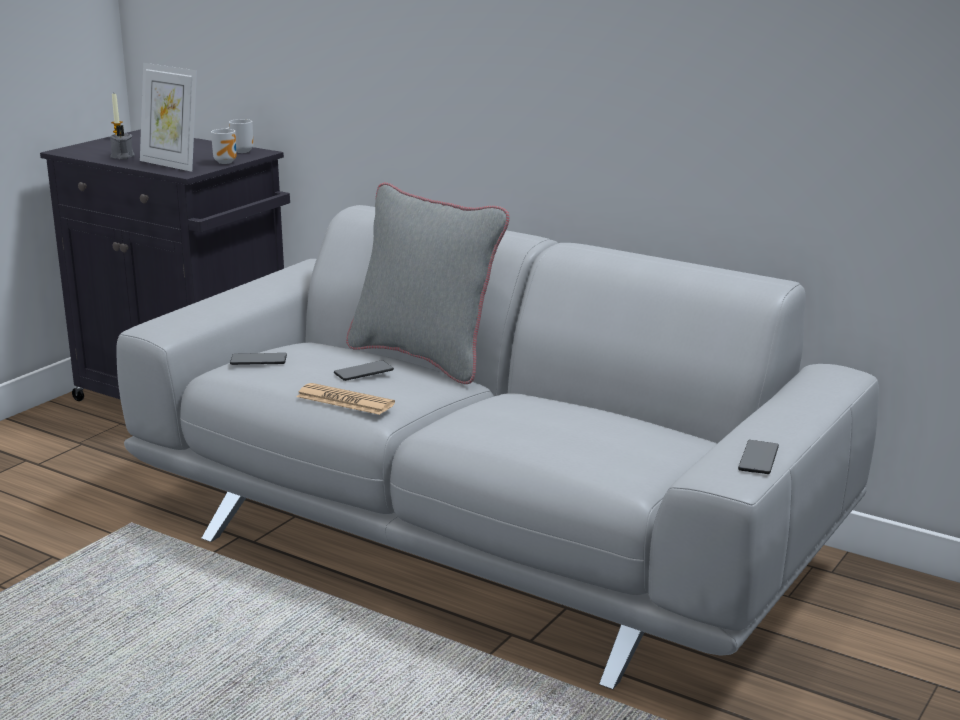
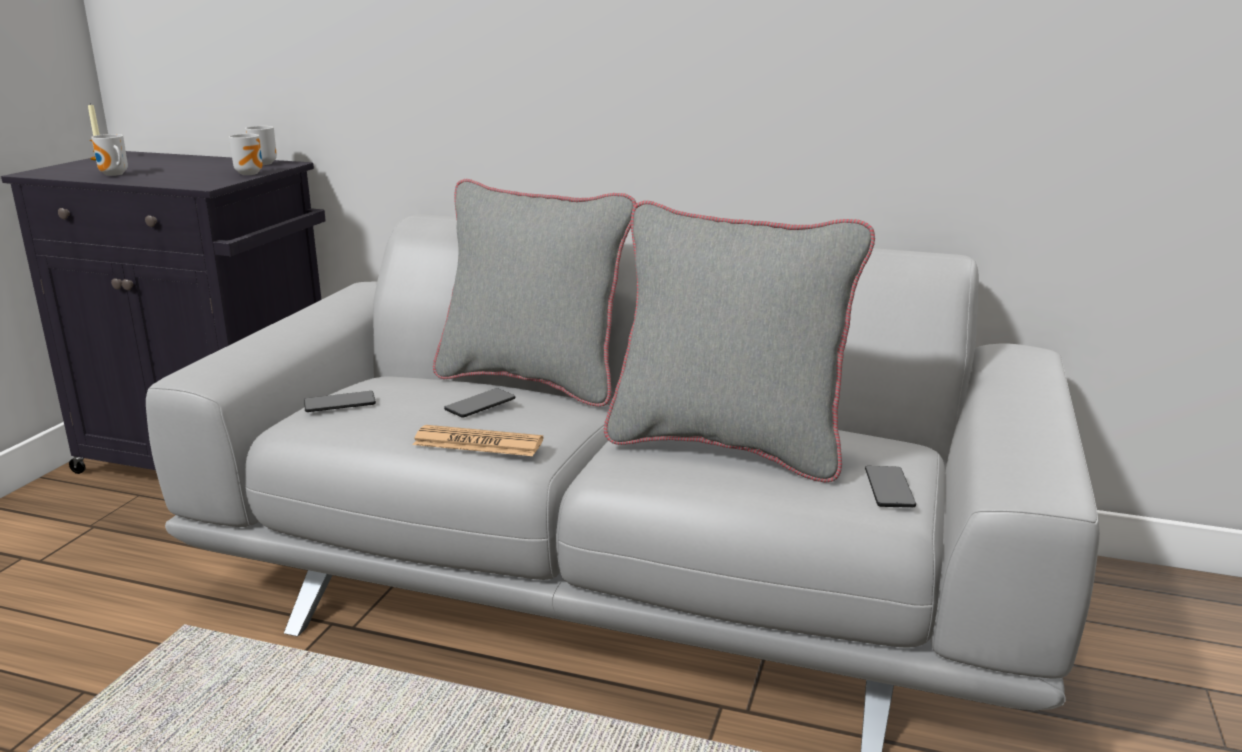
camera: 15 degrees left, 0 degrees up
(122, 157) = (113, 175): grey candle -> mug
(171, 164) = (182, 179): picture frame -> none
(536, 424) = (727, 445): none -> grey pillow
(758, 458) = (1050, 460): phone -> phone (889, 488)

